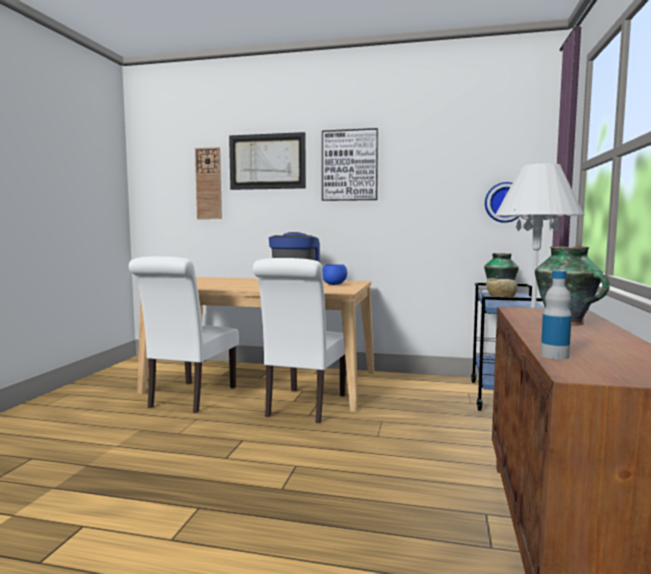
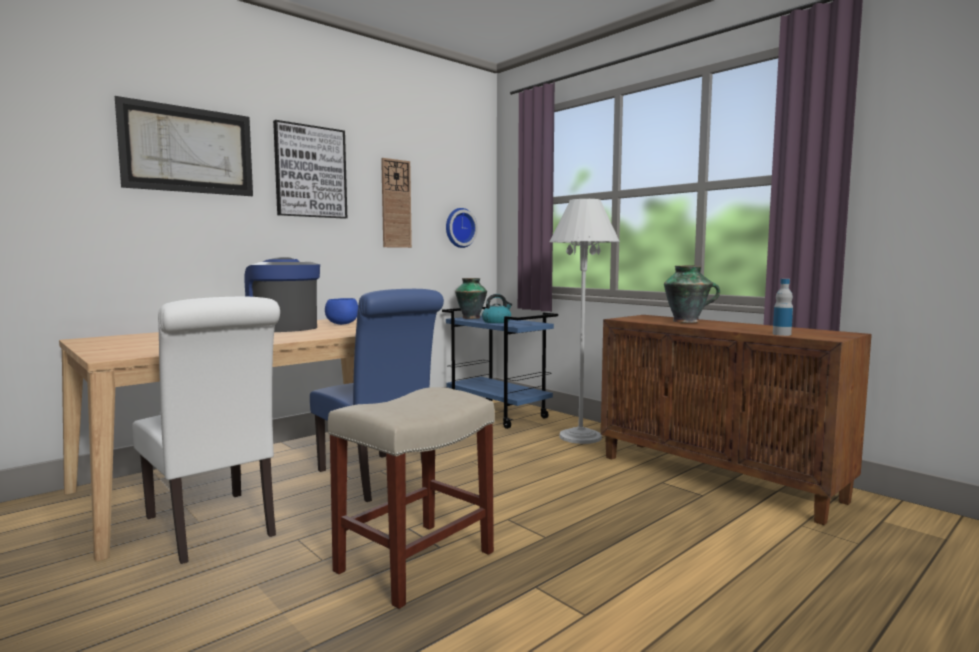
camera: 55 degrees left, 0 degrees up
(201, 457) = (417, 560): none -> beige stool
(208, 183) = (72, 172): wall clock -> wall clock (396, 204)
(303, 407) = (378, 479): white chair -> blue chair
(500, 300) = (496, 322): beige bowl -> kettle

